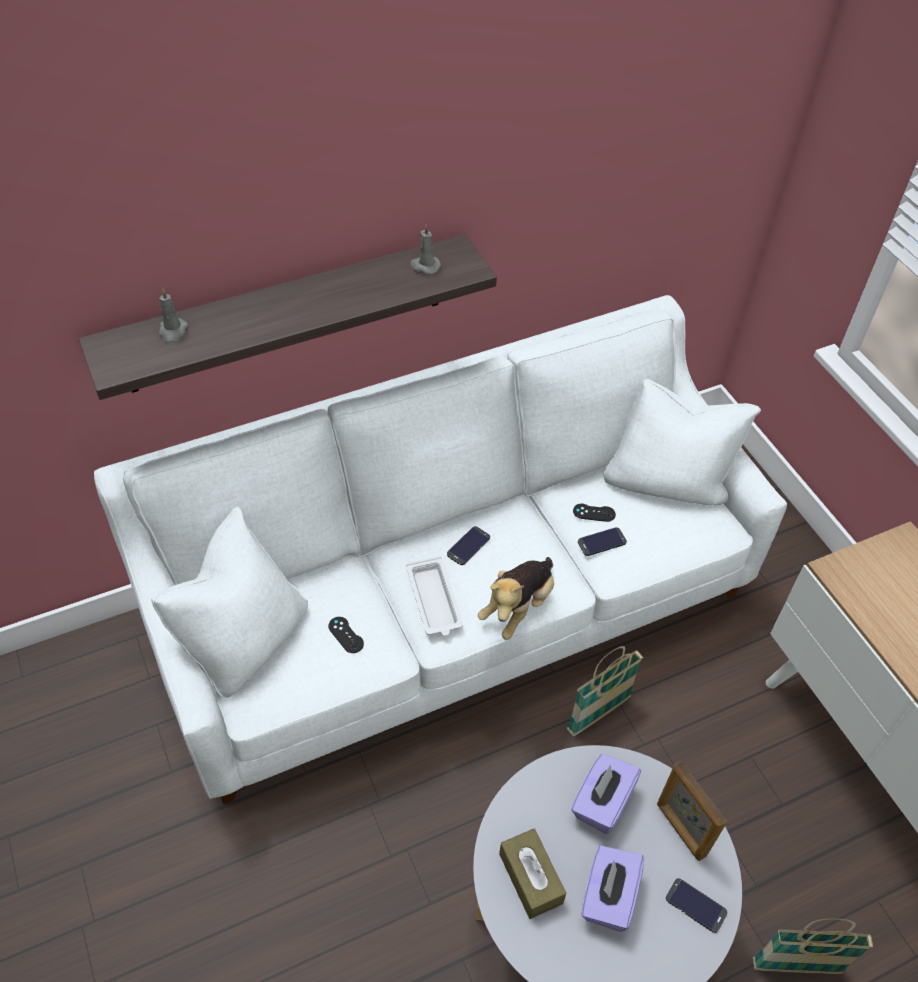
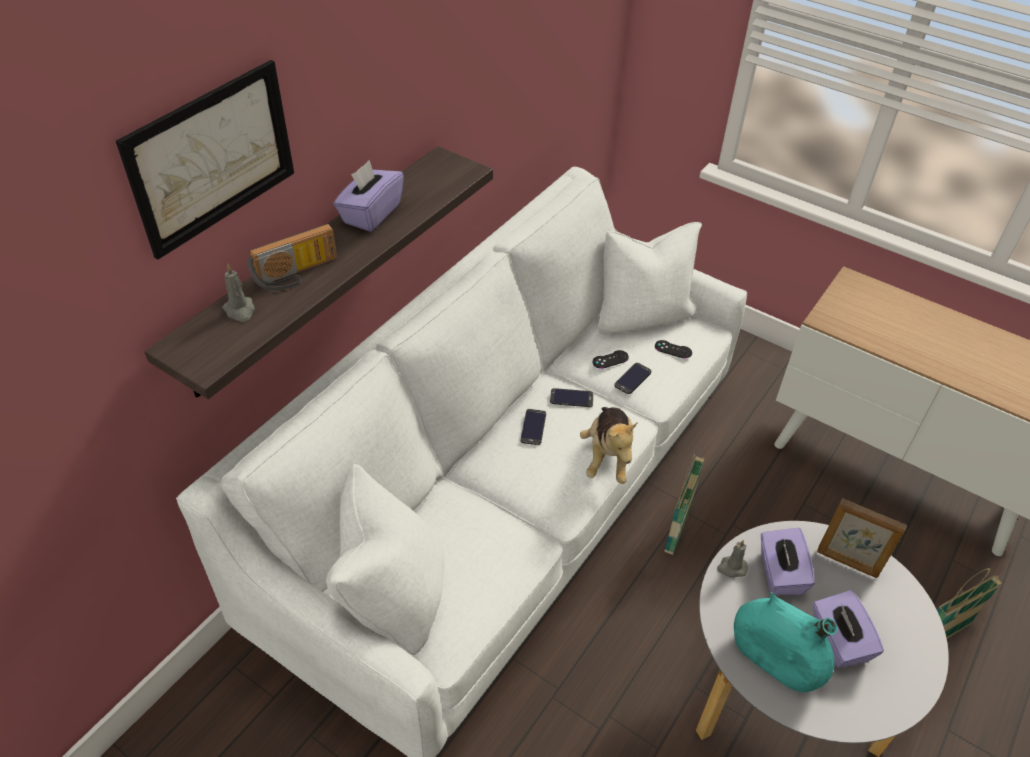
camera: 30 degrees left, 5 degrees down
(170, 191) = (212, 157): none -> picture
(242, 317) = (297, 274): none -> radio
(346, 635) = (485, 546): black game controller -> black game controller (673, 349)
(348, 282) = (371, 214): none -> purple tissue box
(424, 266) = (426, 180): grey candle -> grey candle (731, 568)
(434, 600) = (538, 482): white tray -> none
(530, 878) = (774, 660): brown tissue box -> turquoise vase
(696, 905) = (900, 611): phone -> phone (571, 398)

